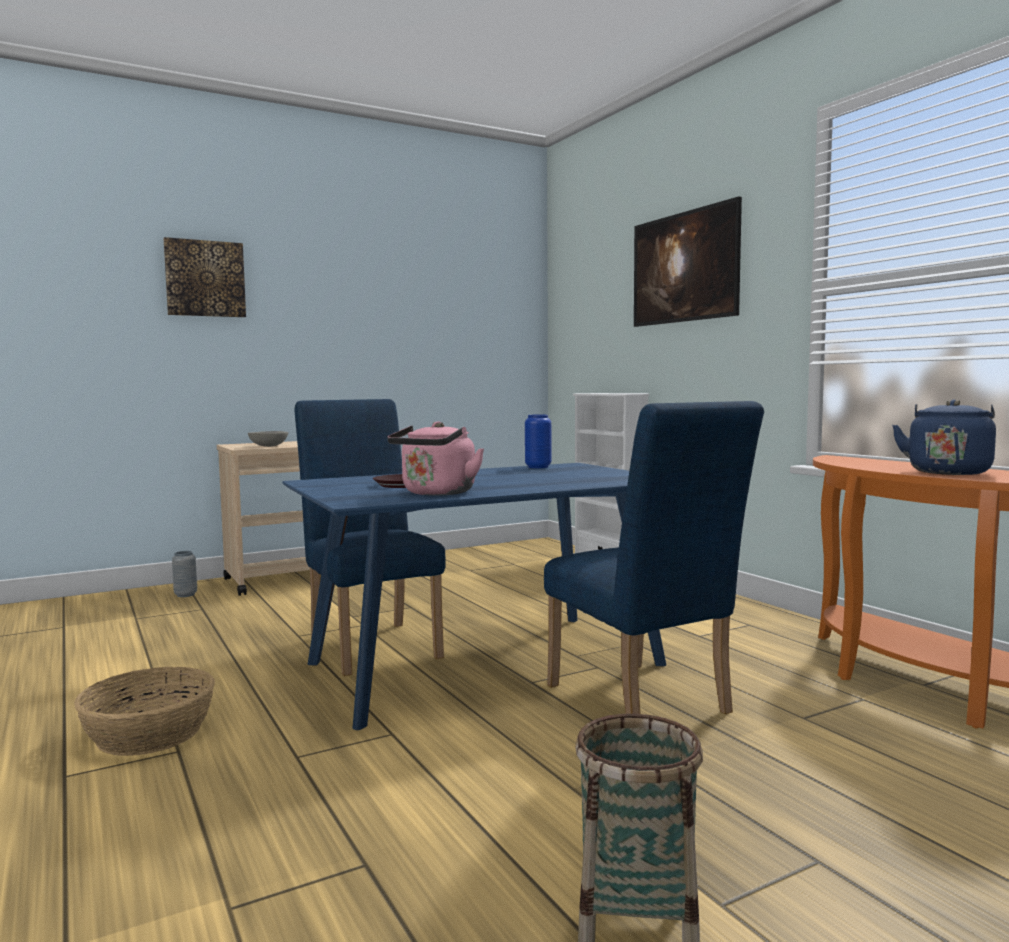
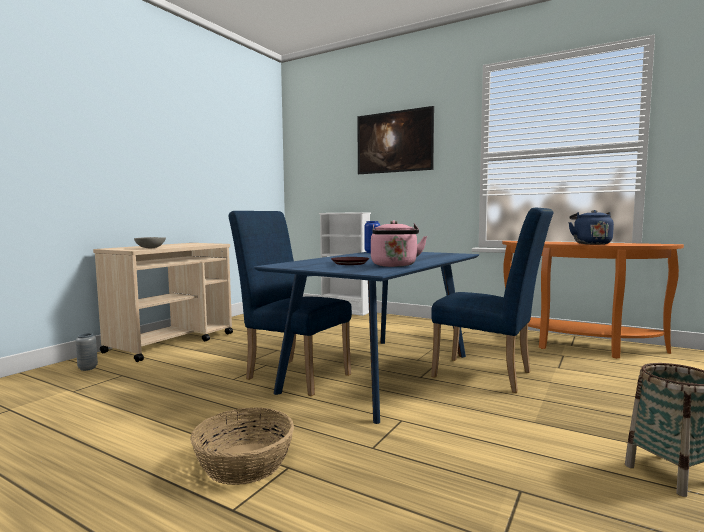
camera: 30 degrees left, 0 degrees up
(205, 278) = (78, 118): picture -> none

